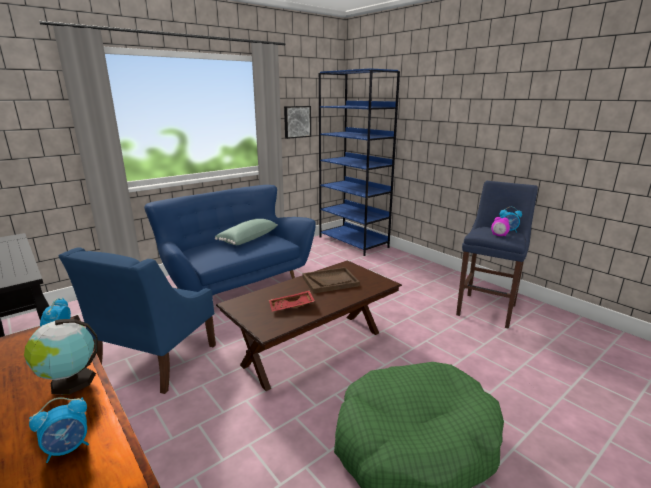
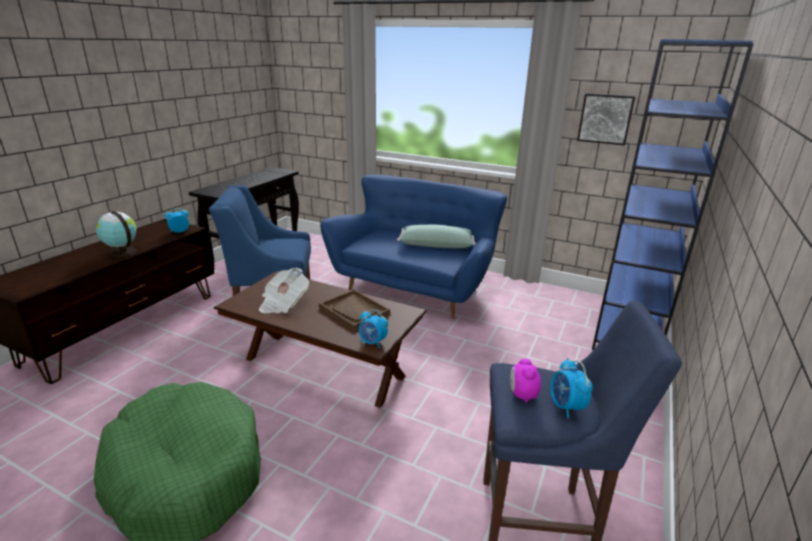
camera: 65 degrees right, 5 degrees up
(68, 448) = (58, 272): alarm clock -> alarm clock (372, 342)
(291, 307) = (283, 303): red tray -> newspaper

